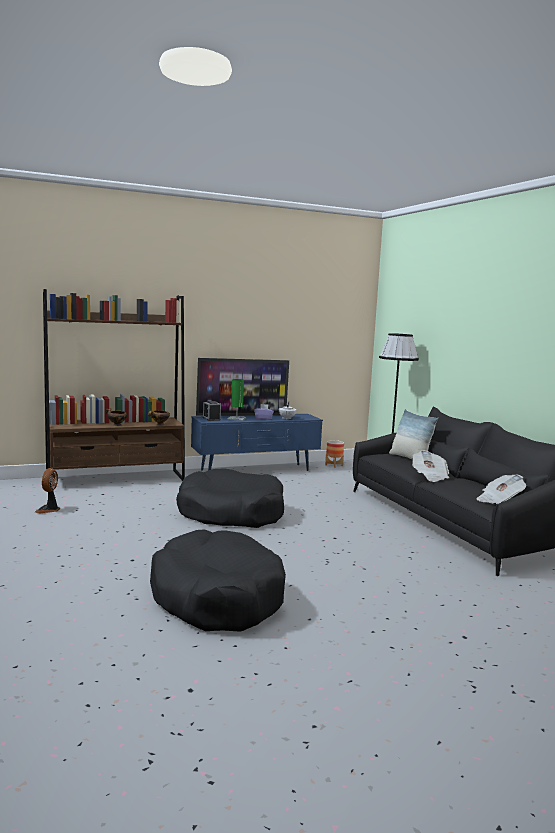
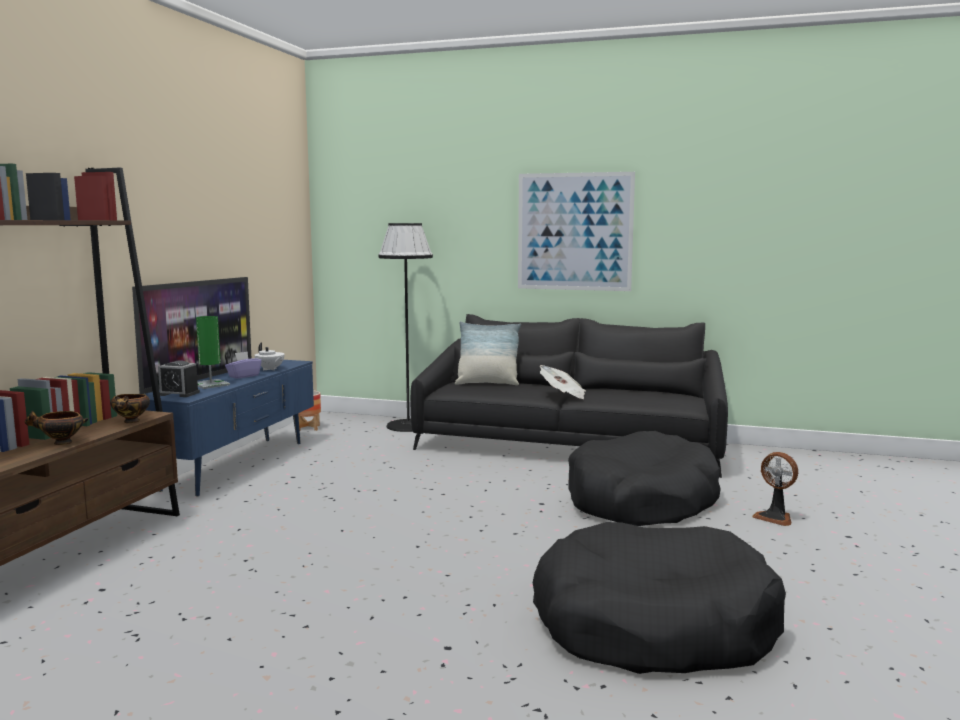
camera: 50 degrees left, 0 degrees up
(49, 510) = (79, 662): fan -> fan (775, 518)
(231, 513) = (370, 527): black dog bed -> black dog bed (641, 500)
(499, 501) = (674, 398): newspaper -> none
(502, 350) = (574, 232): none -> picture

